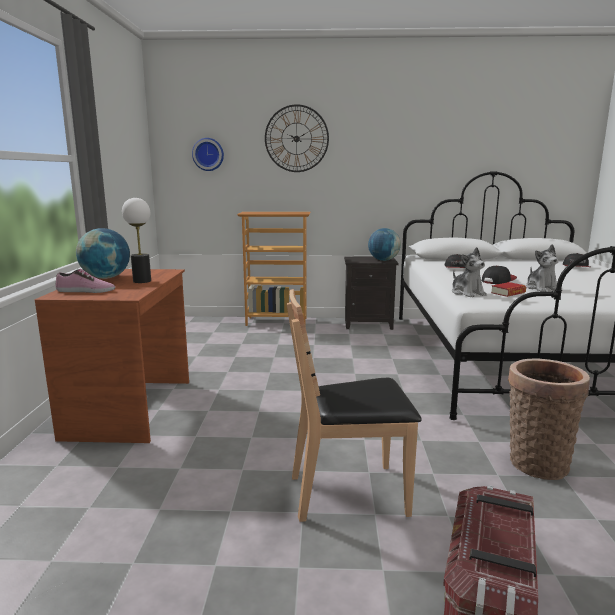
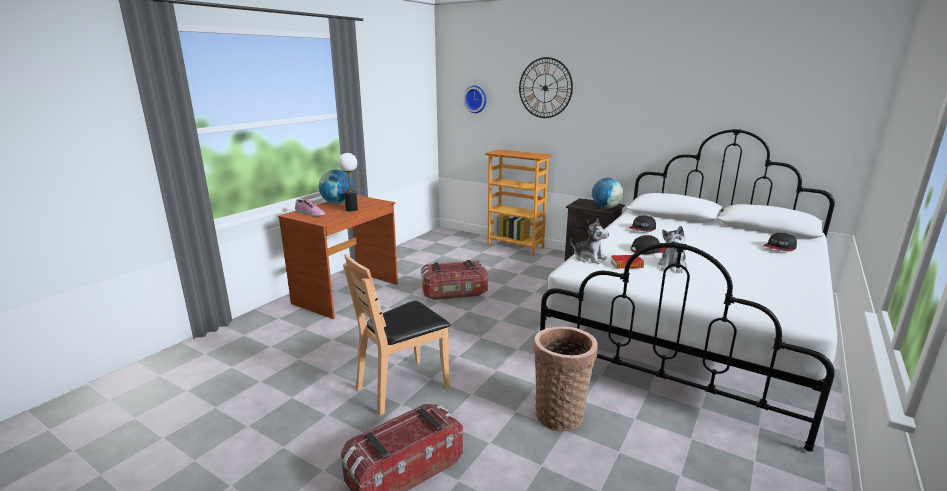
camera: 30 degrees right, 5 degrees up
(271, 377) = (454, 293): none -> storage box
(349, 493) = (403, 387): brown chair -> brown chair turned 60 degrees counterclockwise
(467, 293) = (589, 258): plush toy -> plush toy turned 60 degrees counterclockwise

